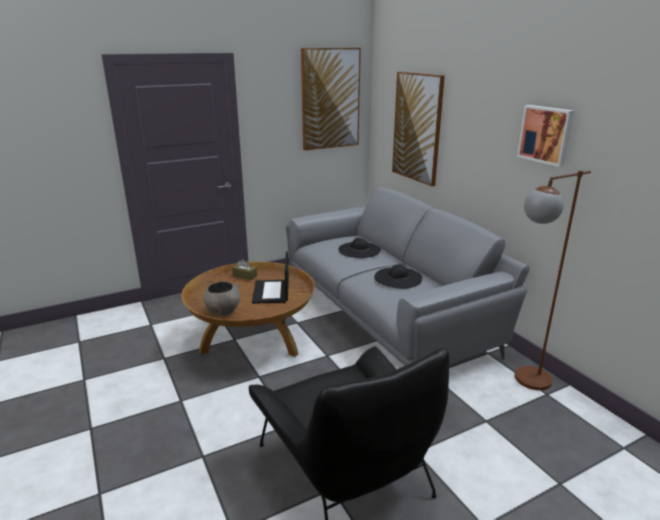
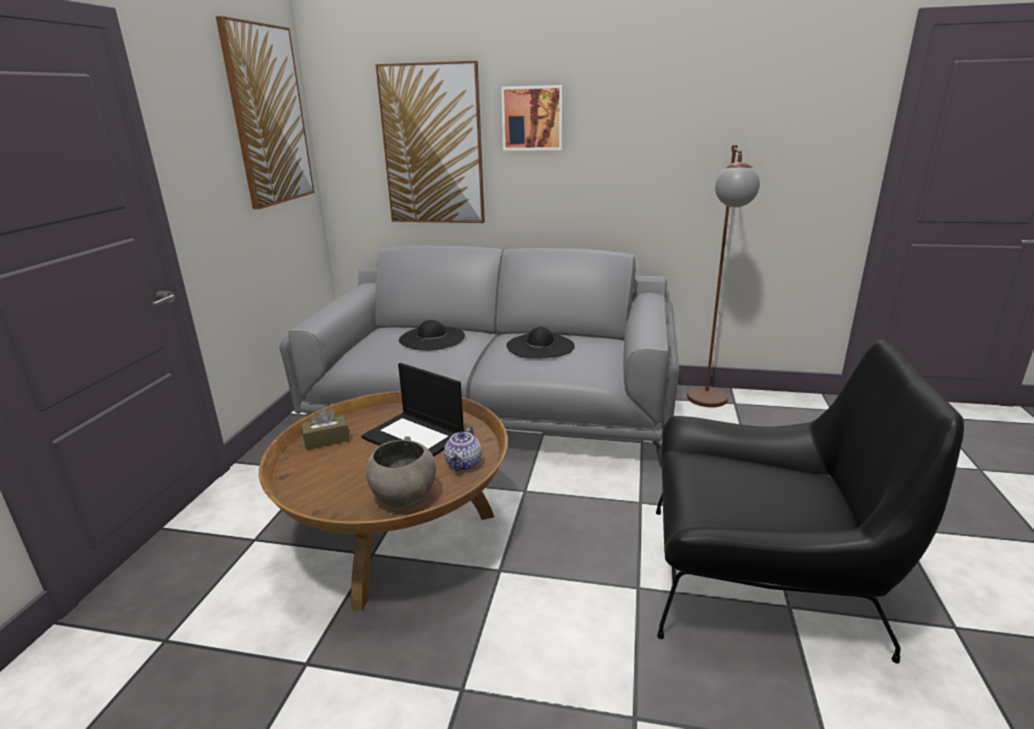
camera: 50 degrees left, 0 degrees up
(263, 312) = (464, 464): none -> teapot
(546, 134) = (664, 116): picture -> picture (533, 118)

